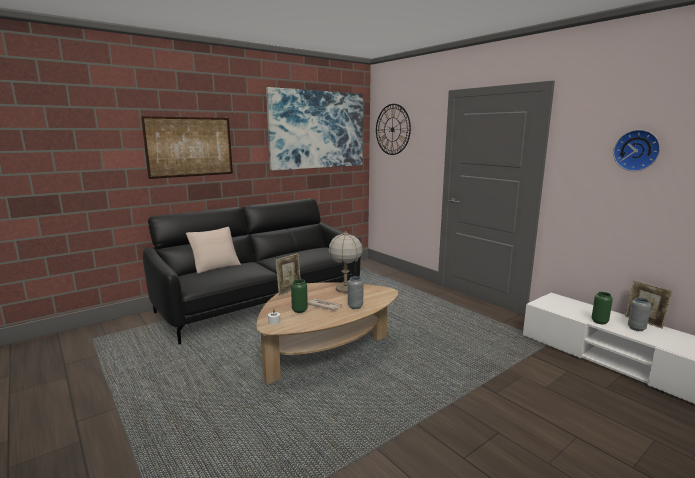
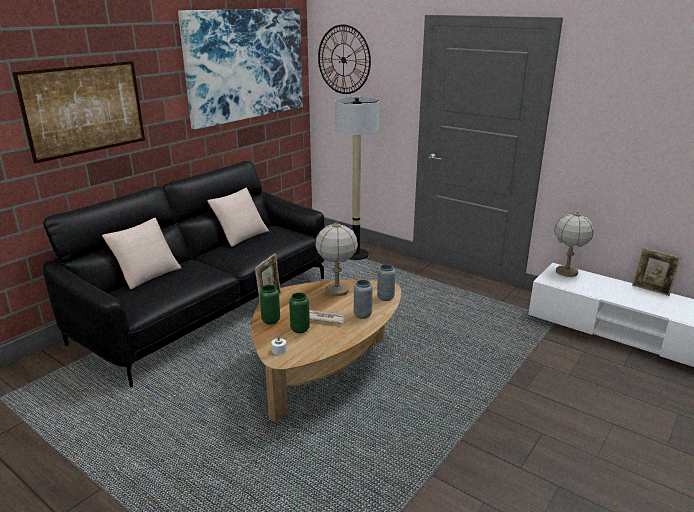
camera: 15 degrees left, 10 degrees up
(296, 250) = (240, 235): none -> beige pillow
(392, 278) = (356, 255): none -> floor lamp
(561, 300) = (566, 272): none -> table lamp
(599, 322) = (611, 295): green vase -> green vase (271, 320)
(636, 328) = (646, 299): grey vase -> grey vase (385, 297)
(637, 150) = (653, 108): wall clock -> none

